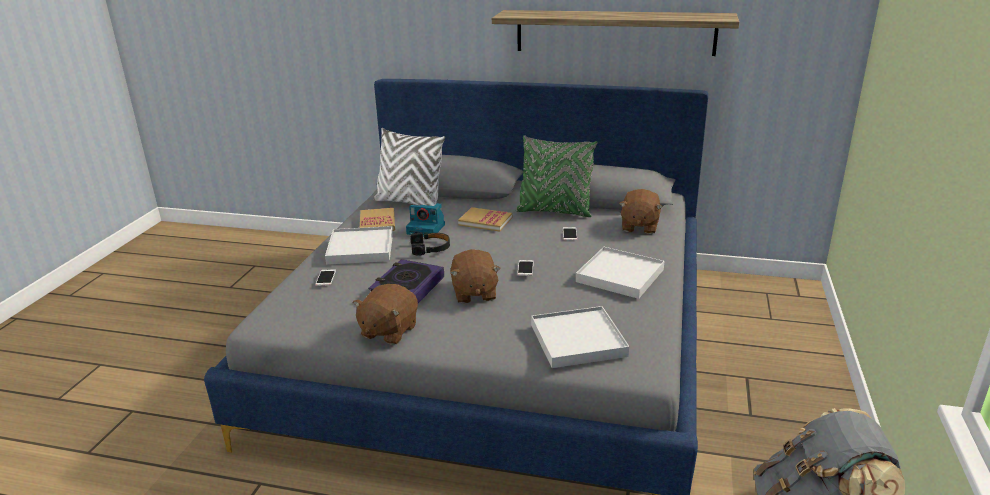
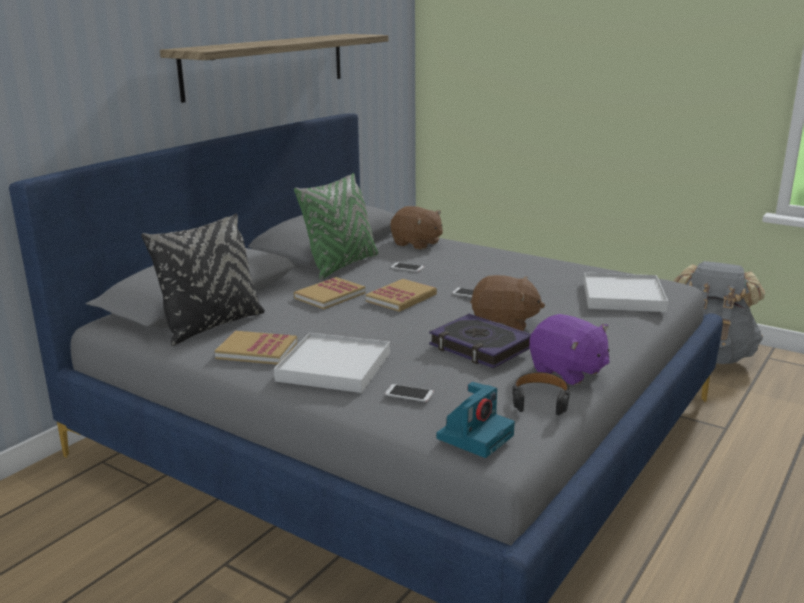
camera: 70 degrees left, 5 degrees down
(388, 331) = (567, 371): brown plush toy -> purple plush toy
(410, 202) = (212, 326): white pillow -> black pillow
(427, 229) = (319, 324): camera -> camera (475, 436)
(430, 248) = (377, 328): black headphones -> black headphones (540, 400)
(494, 244) = (401, 298): none -> book
(620, 275) = (513, 265): white tray -> none

